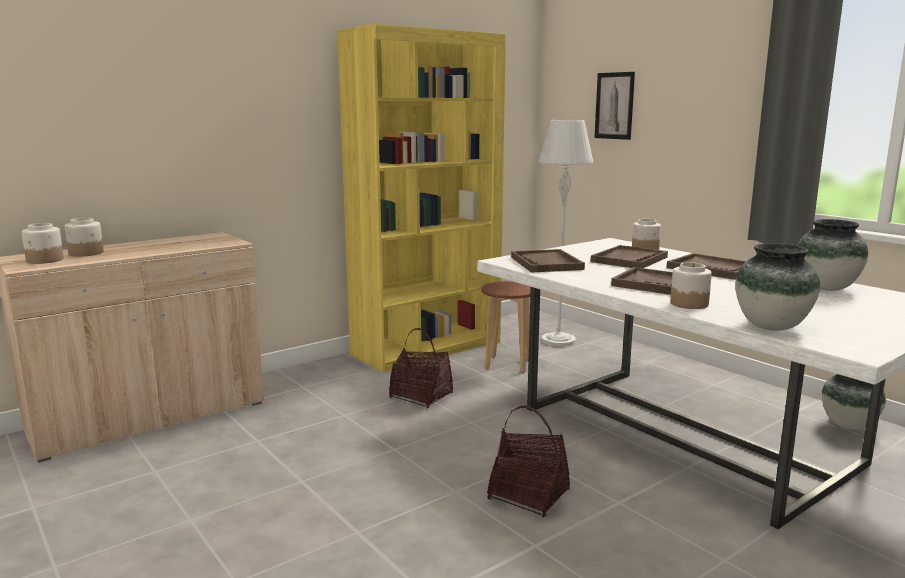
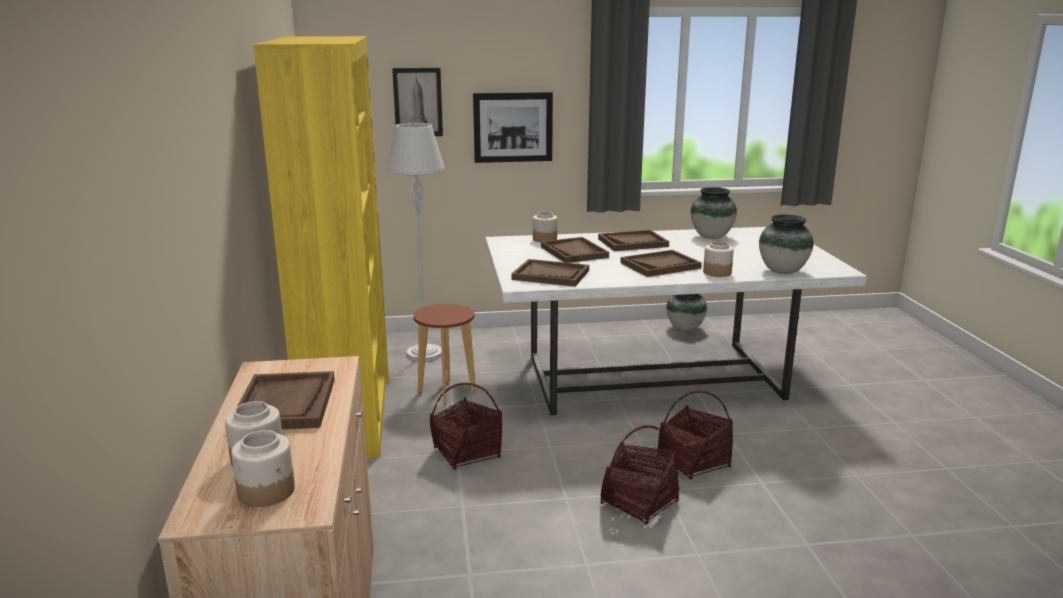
camera: 60 degrees left, 5 degrees up
(163, 245) = (286, 404): none -> brown tray
(419, 483) = (639, 503): none -> basket
(692, 135) = (513, 127): none -> picture

